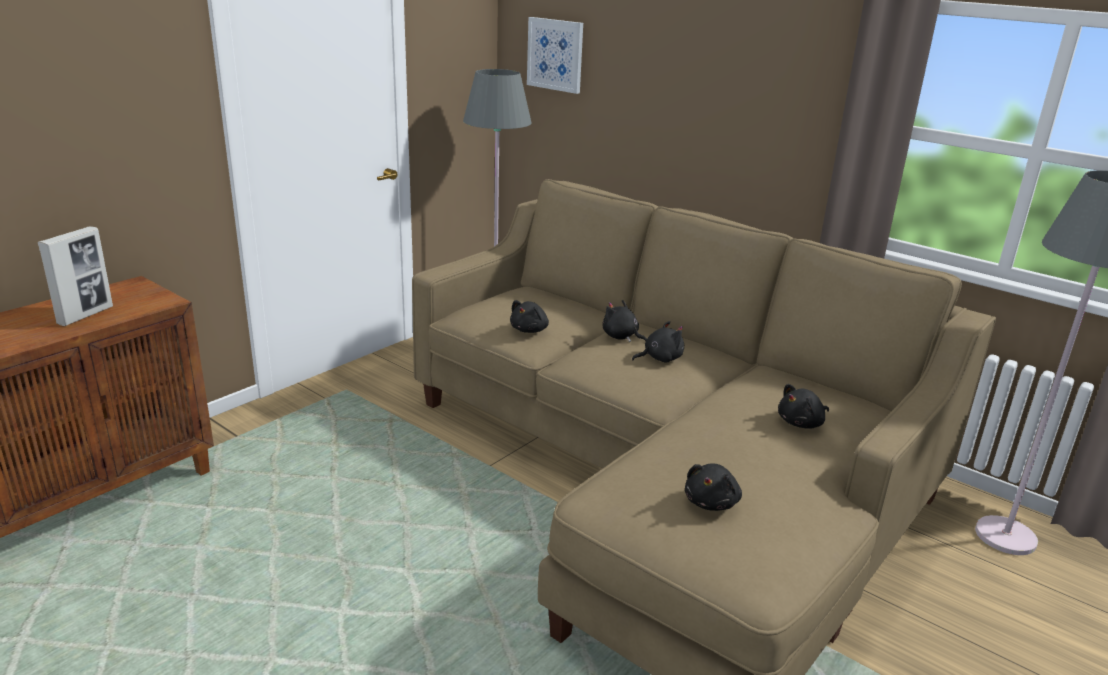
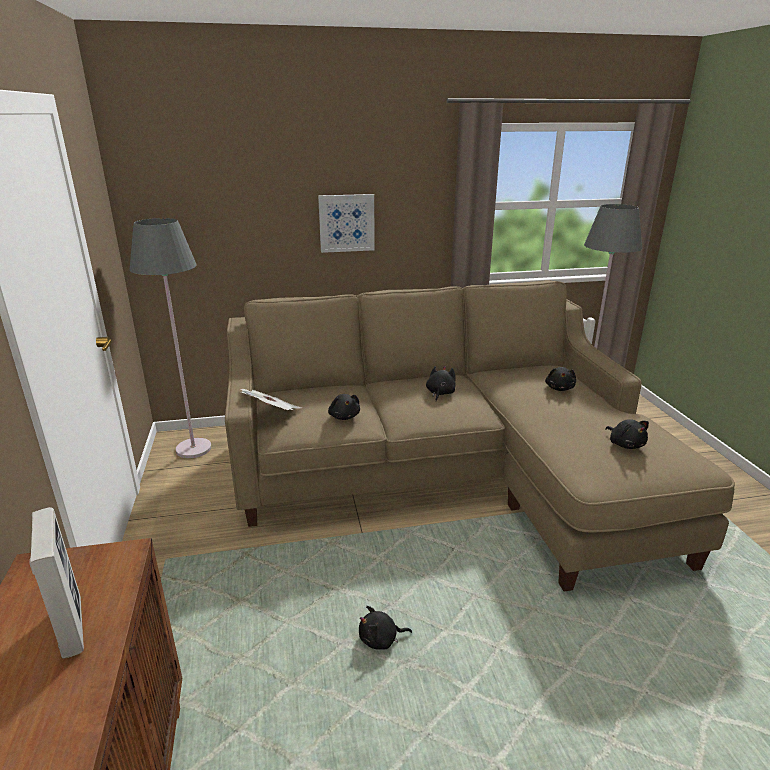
camera: 50 degrees left, 0 degrees up
(485, 299) = (273, 413): none -> newspaper
(555, 54) = (187, 198): picture -> picture (346, 223)
(621, 337) = (395, 393): black plush toy -> black plush toy (381, 639)

